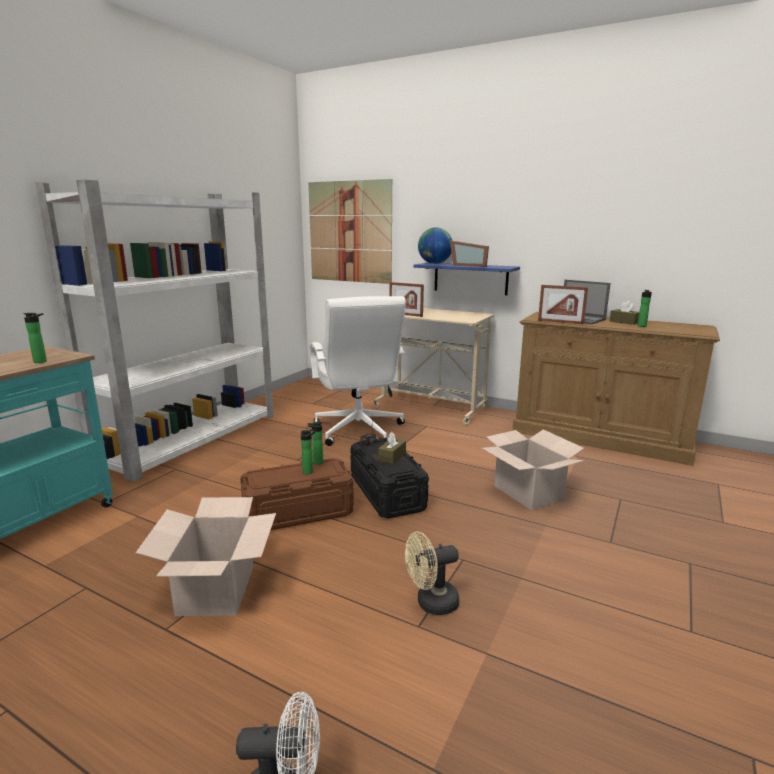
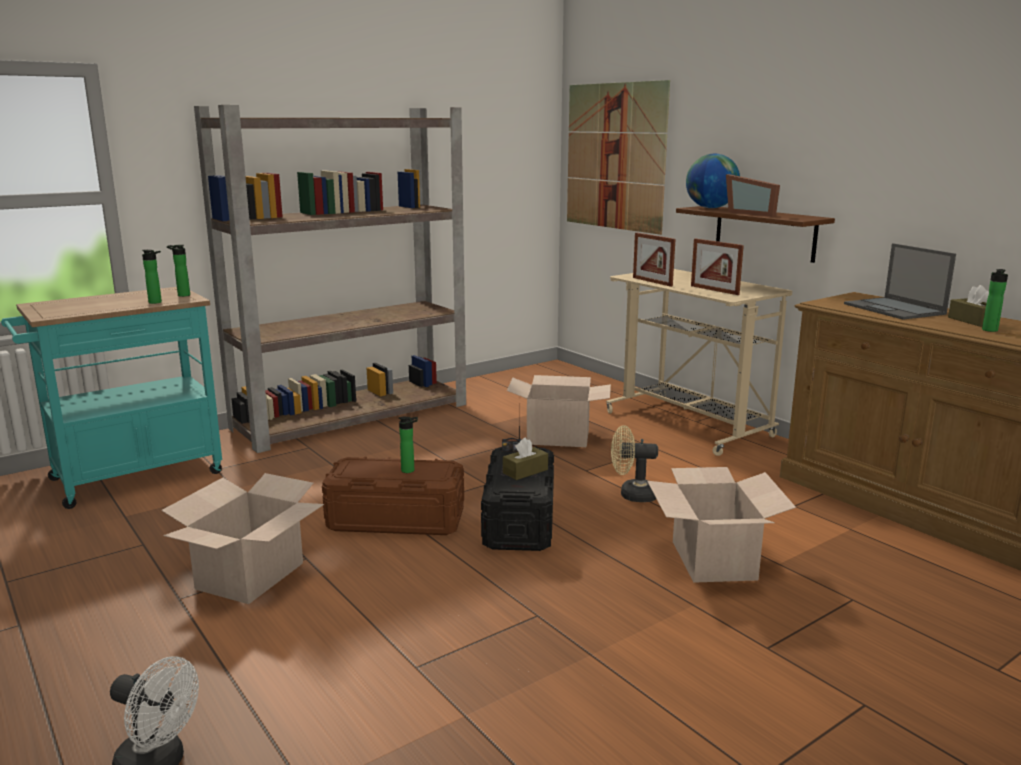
camera: 25 degrees right, 0 degrees up
(191, 438) = (352, 416): white bookcase -> brown bookcase
(316, 462) = (428, 462): bottle -> bottle (182, 295)
(358, 429) = (558, 437): white office chair -> cardboard box
(431, 603) = (453, 649): beige fan -> beige fan (632, 495)
(470, 278) = (764, 233): blue shelf -> brown shelf
(560, 322) = (854, 312): picture frame -> picture frame (714, 290)

